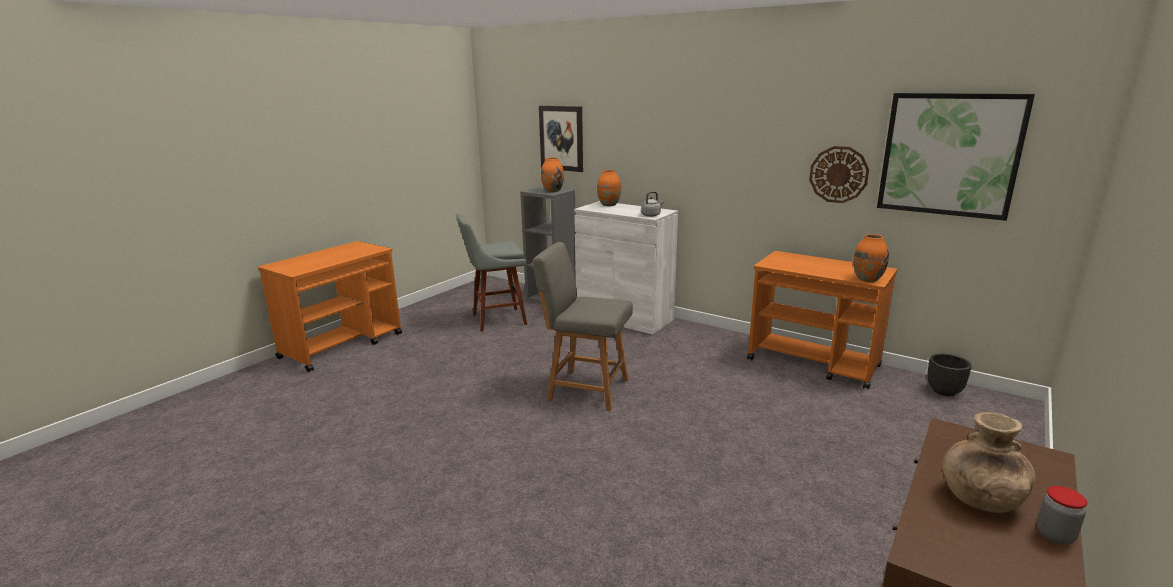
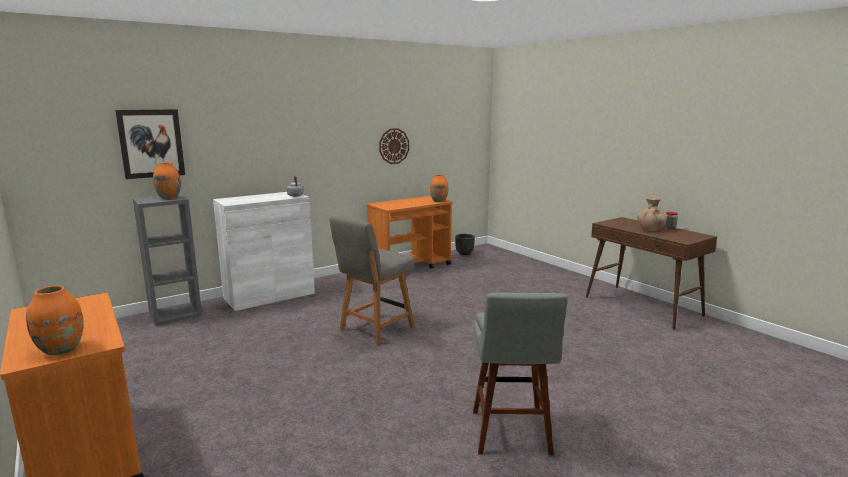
camera: 70 degrees left, 5 degrees down
(495, 320) = (181, 346): grey stool -> grey stool (511, 435)
(609, 204) = (235, 198): orange vase -> orange vase (61, 349)
(949, 155) = (441, 128): picture -> none

